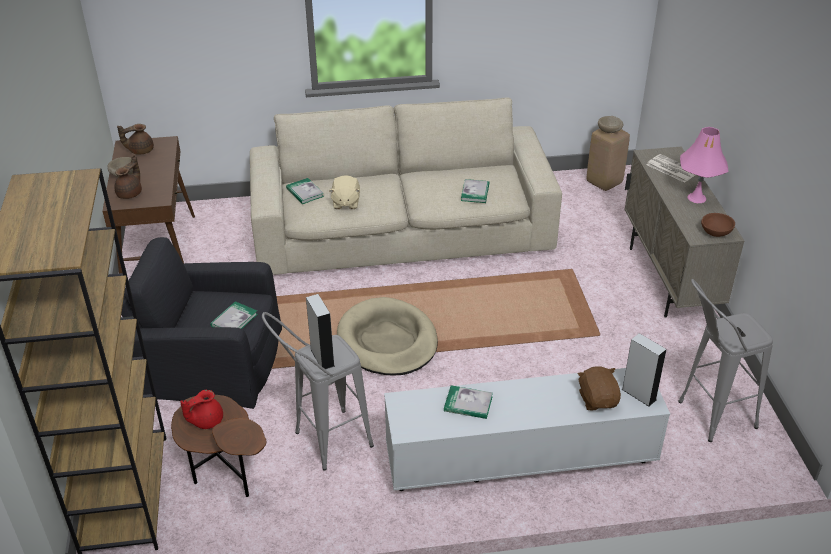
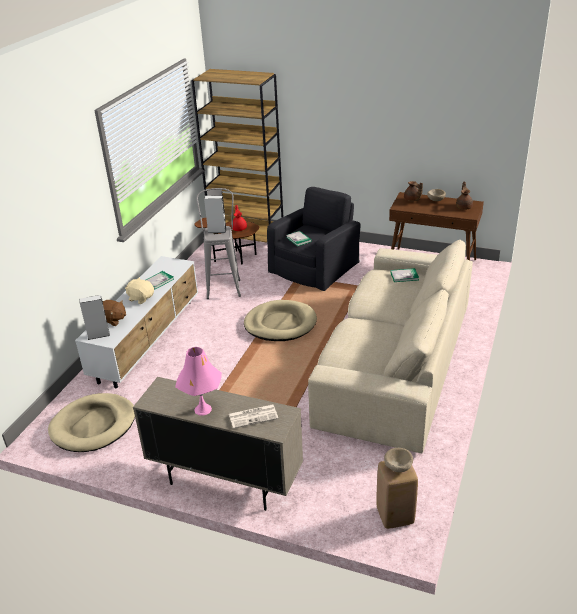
camera: 120 degrees right, 5 degrees down
(345, 203) = (380, 289): beige plush toy -> beige plush toy (141, 298)
(475, 192) = (350, 345): book -> none
(706, 418) = (94, 425): grey stool -> beige dog bed
(716, 234) = (154, 395): brown bowl -> none

